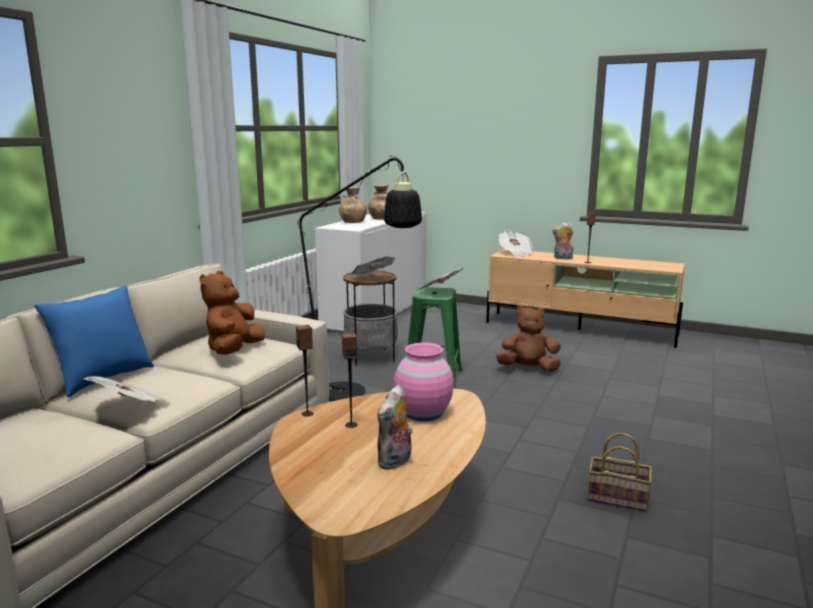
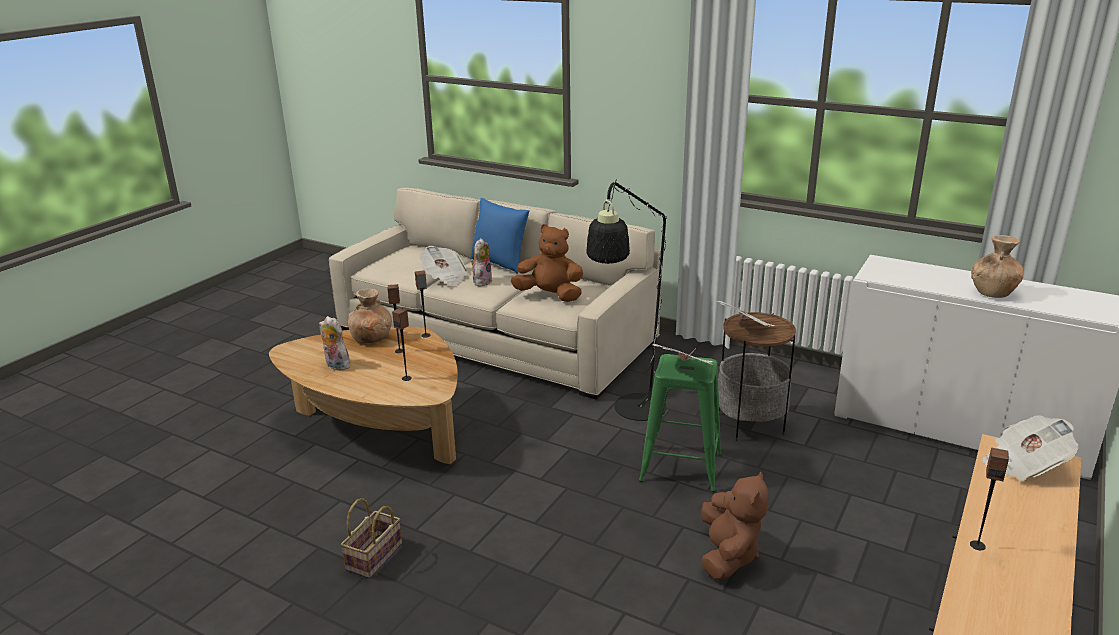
camera: 95 degrees right, 10 degrees up
(353, 222) = (936, 274): brown vase -> brown vase (372, 338)
(423, 413) = (406, 378): pink vase -> speaker
(562, 258) = (1007, 518): plush toy -> plush toy (481, 281)

